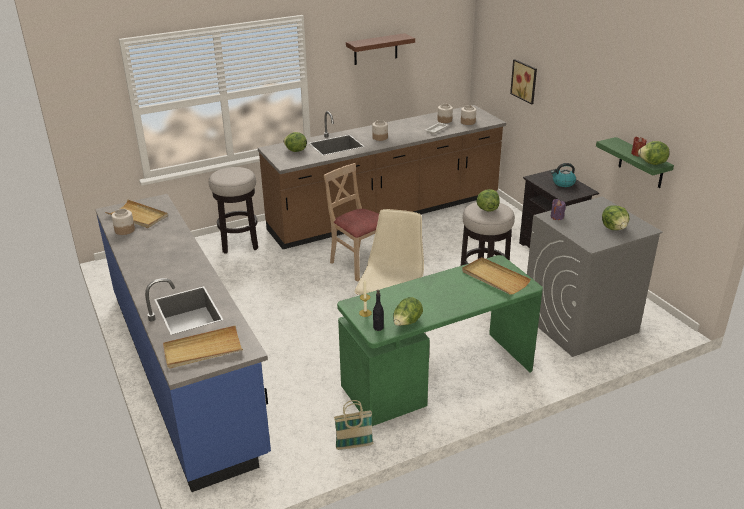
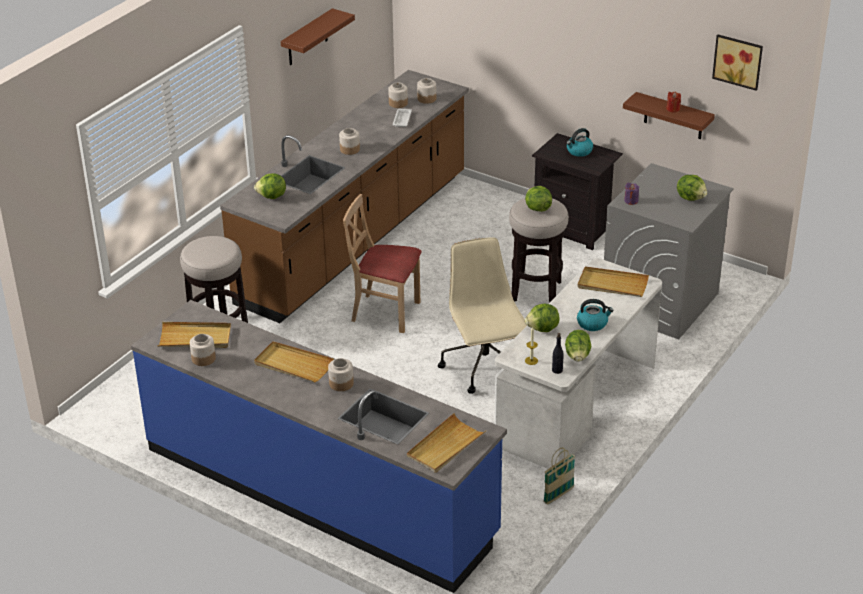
camera: 30 degrees left, 5 degrees up
(174, 252) = (293, 365): none -> beige tray
(188, 276) = (341, 384): none -> jar
(438, 378) = (577, 405): green desk -> white desk
(447, 302) = (593, 323): none -> kettle
(525, 81) = (491, 37): picture -> picture (738, 61)
(641, 163) = (673, 116): green shelf -> brown shelf
(652, 163) = (695, 118): lettuce -> lettuce (543, 329)

